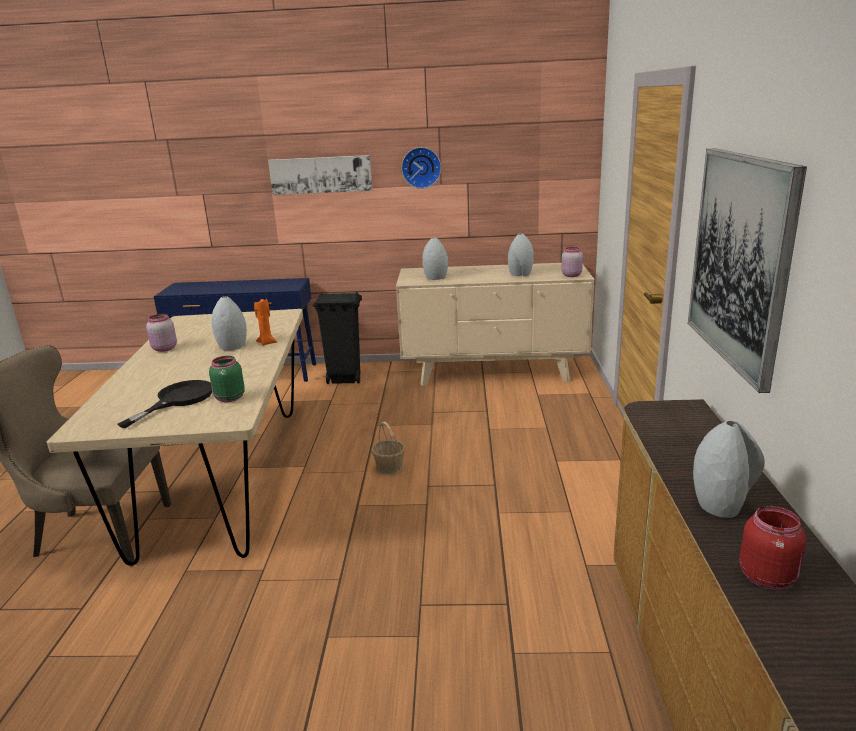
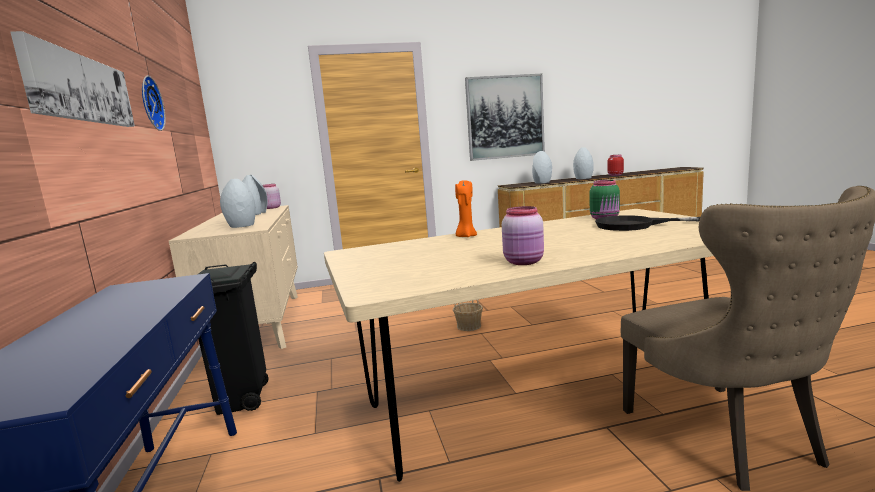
camera: 105 degrees left, 10 degrees down
(231, 346) = (487, 242): grey vase -> grey vase (542, 183)

